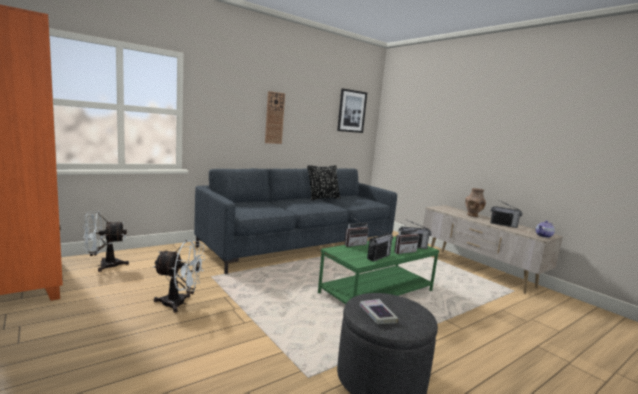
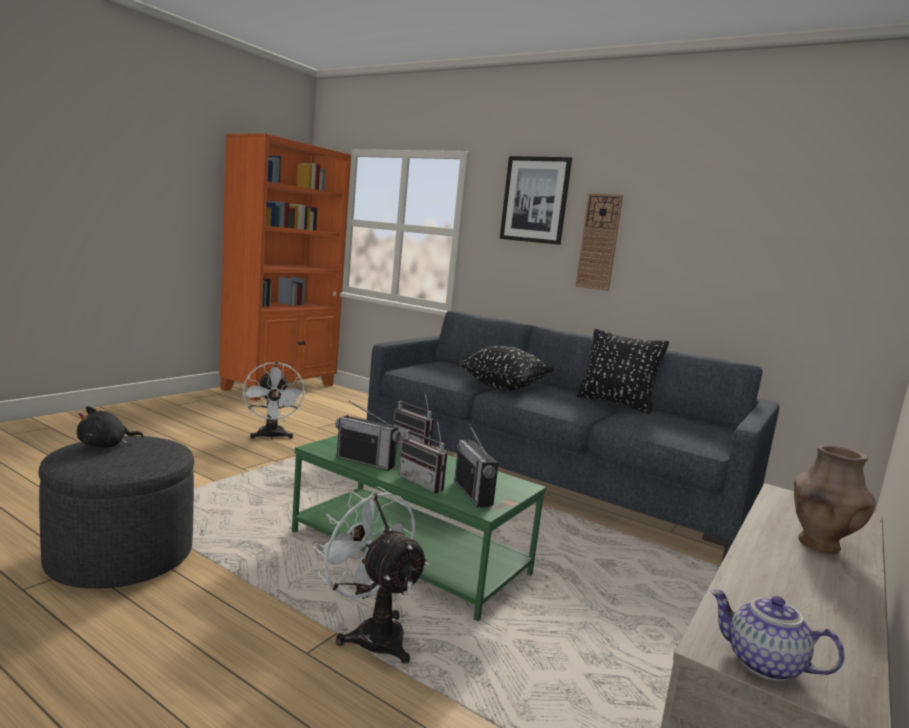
camera: 70 degrees right, 0 degrees up
(104, 265) = (336, 400): white fan -> white fan (371, 633)
(288, 206) = (503, 387): none -> black pillow
(351, 111) = (818, 227): picture -> picture (535, 200)
(377, 314) = (105, 445): book -> black plush toy
(503, 225) = (787, 589): radio -> none

